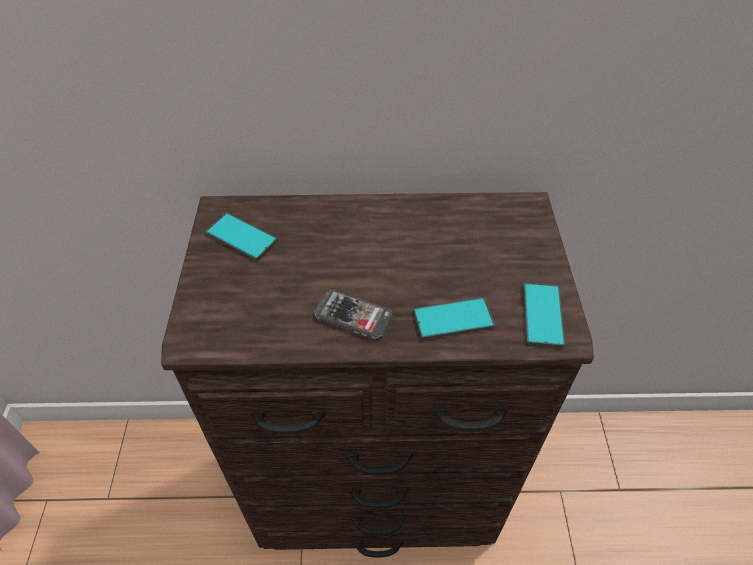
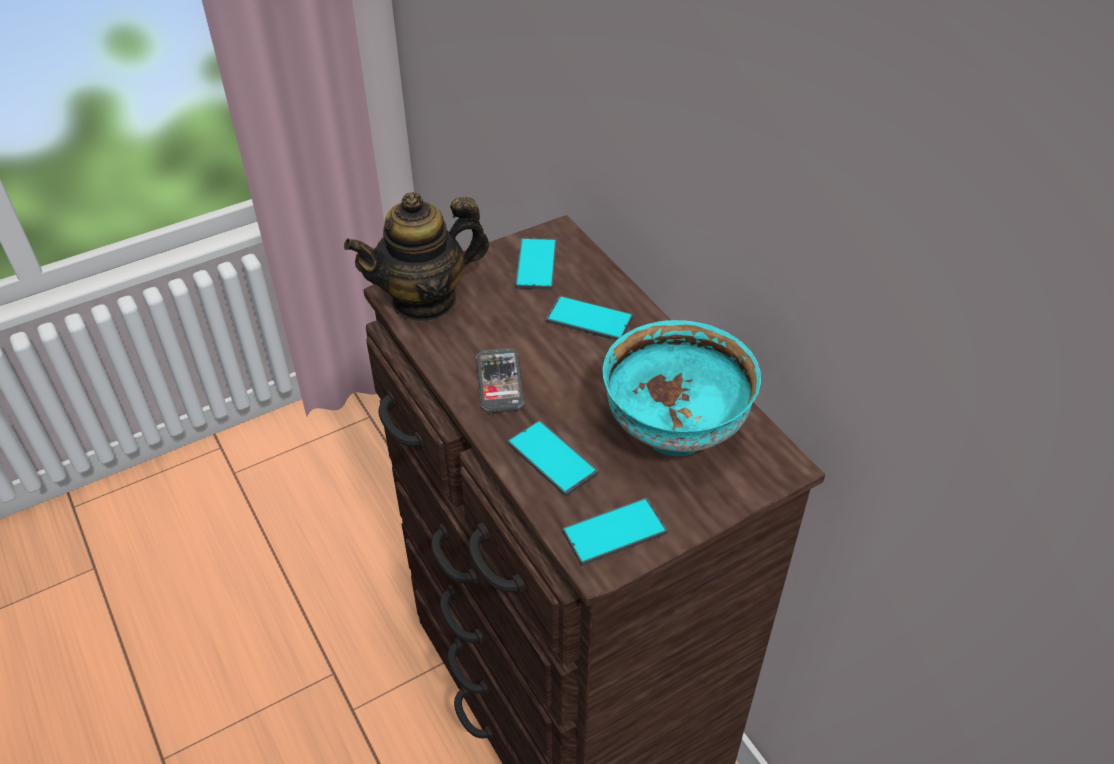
camera: 60 degrees right, 5 degrees down
(218, 325) = (425, 300): none -> teapot
(328, 235) = (589, 319): none -> phone
(470, 242) = (672, 432): none -> turquoise bowl

